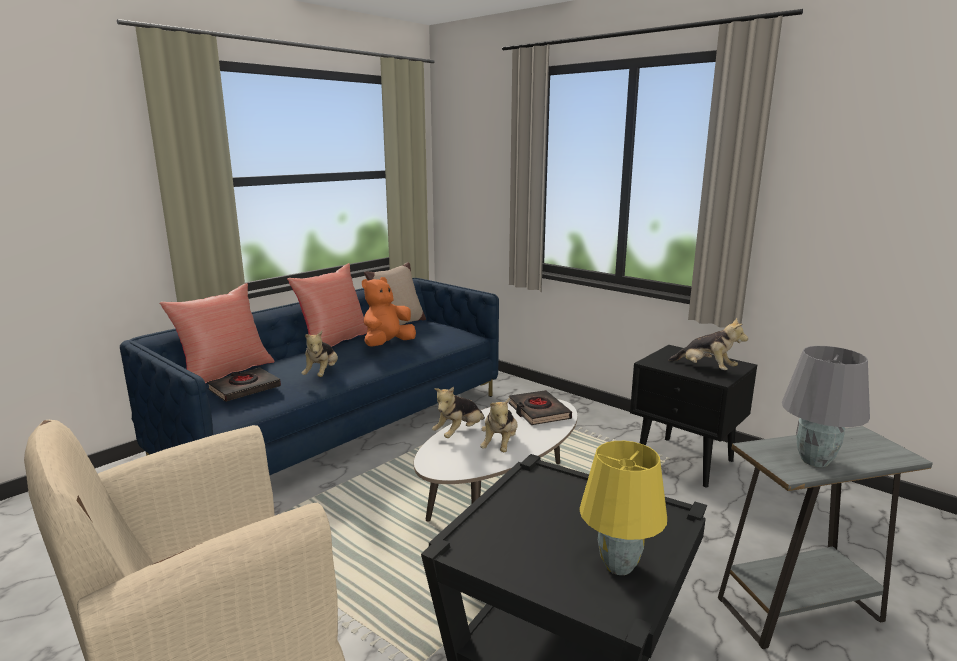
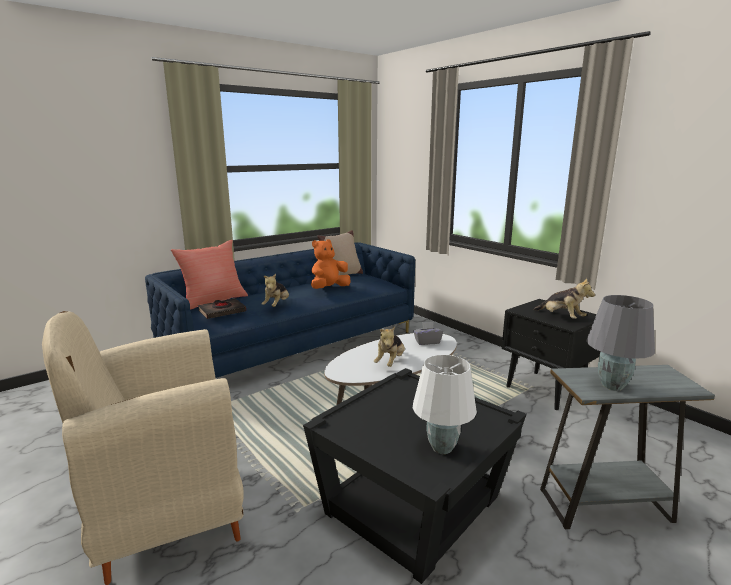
camera: 10 degrees right, 0 degrees up
(334, 341) = (293, 284): red pillow -> none
(459, 433) = (363, 352): plush toy -> none
(538, 412) = (427, 342): black book -> grey tissue box
(617, 566) = (441, 447): yellow table lamp -> white table lamp

